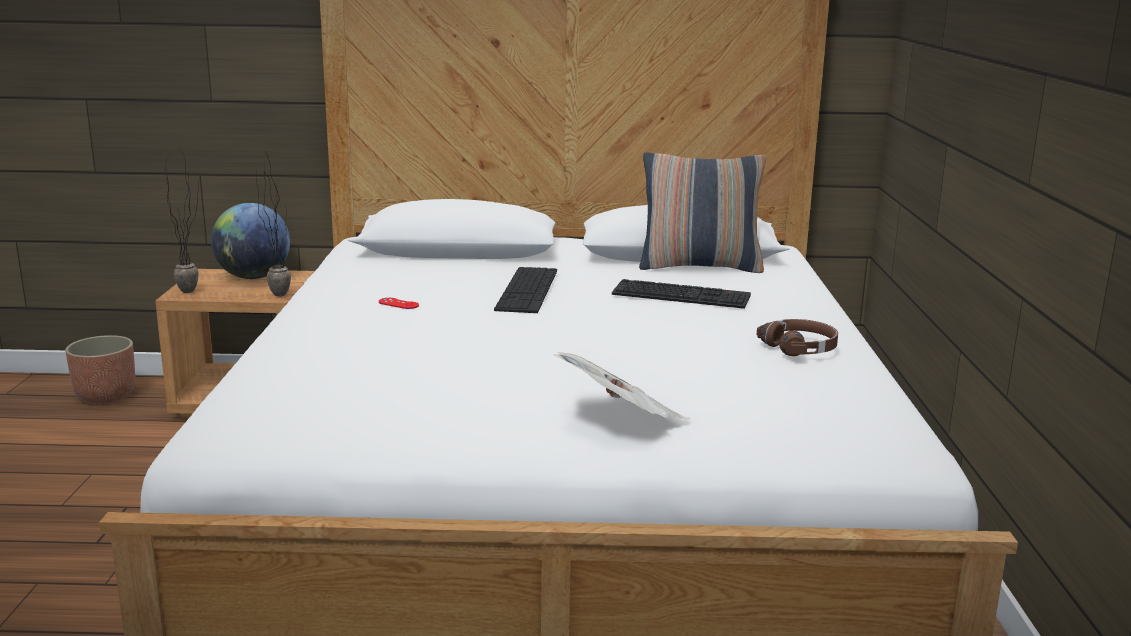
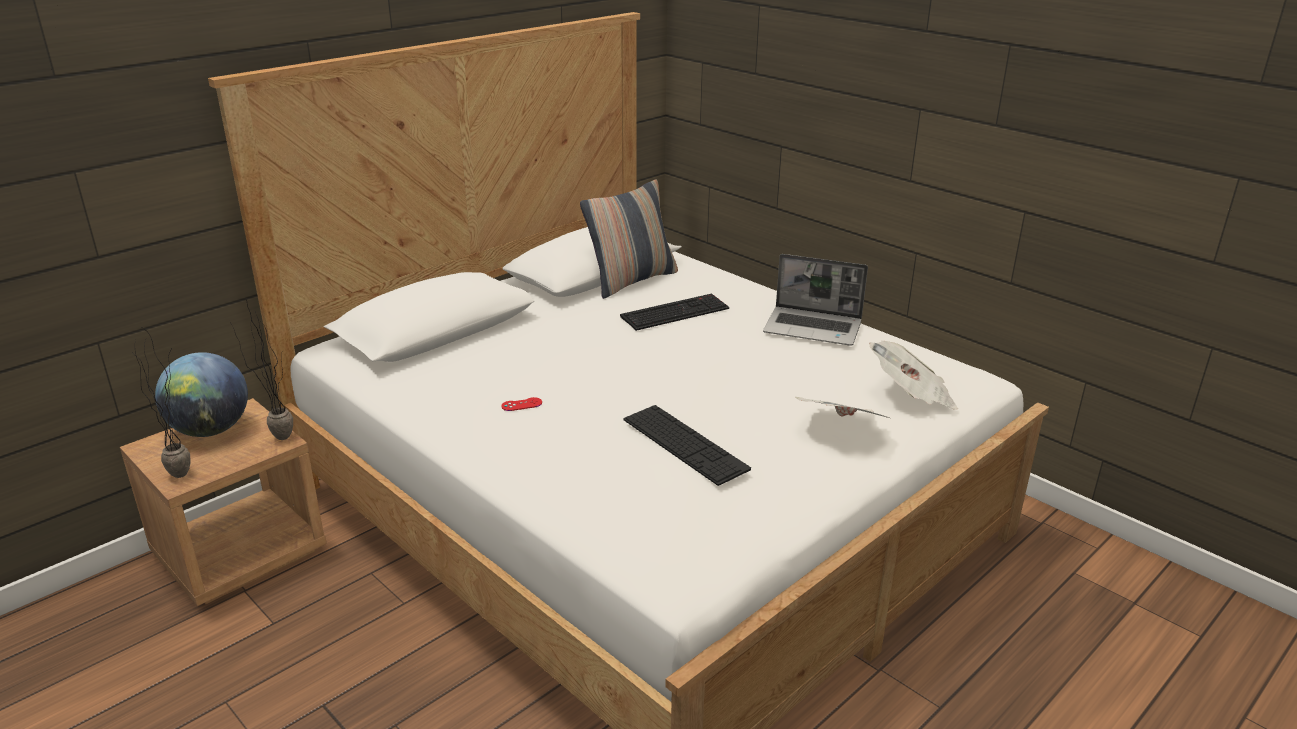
camera: 45 degrees left, 10 degrees up
(105, 396) = (71, 628): planter -> none
(527, 289) = (580, 350): keyboard -> keyboard (684, 444)
(772, 430) = (911, 396): none -> newspaper
(800, 347) = (814, 328): brown headphones -> laptop

